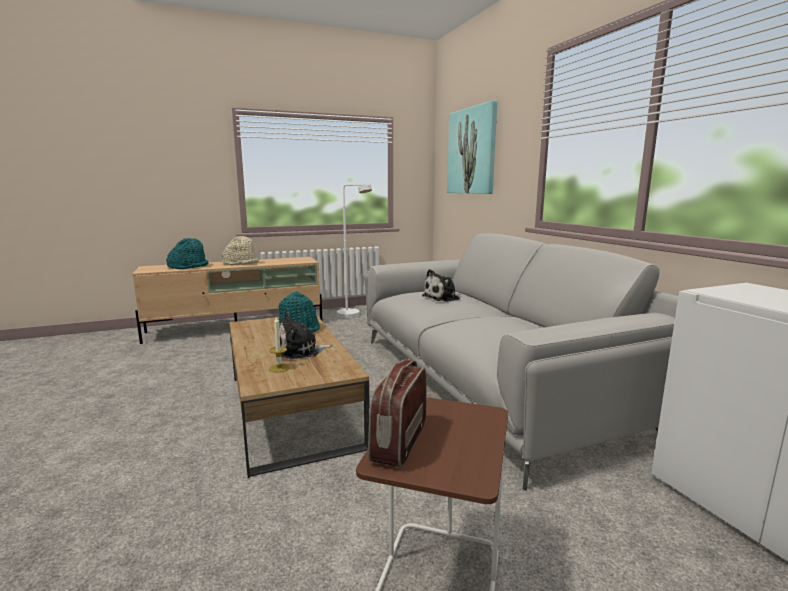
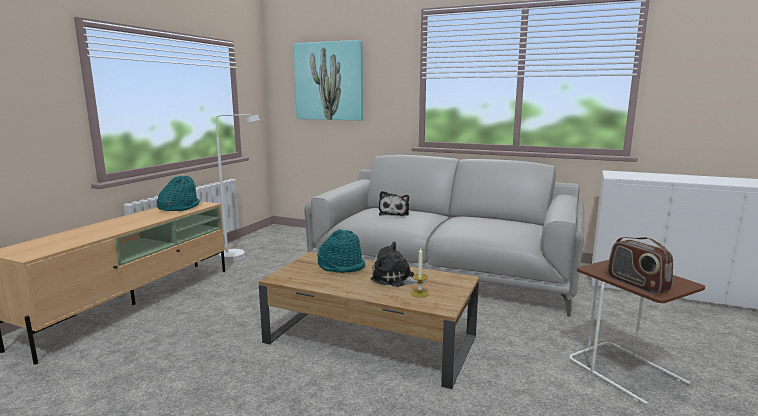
camera: 45 degrees left, 0 degrees up
(188, 266) = (76, 237): turquoise hat -> turquoise hat (179, 207)
(241, 263) = (134, 220): beige hat -> none
(300, 351) = (395, 279): plush toy -> plush toy turned 90 degrees clockwise

